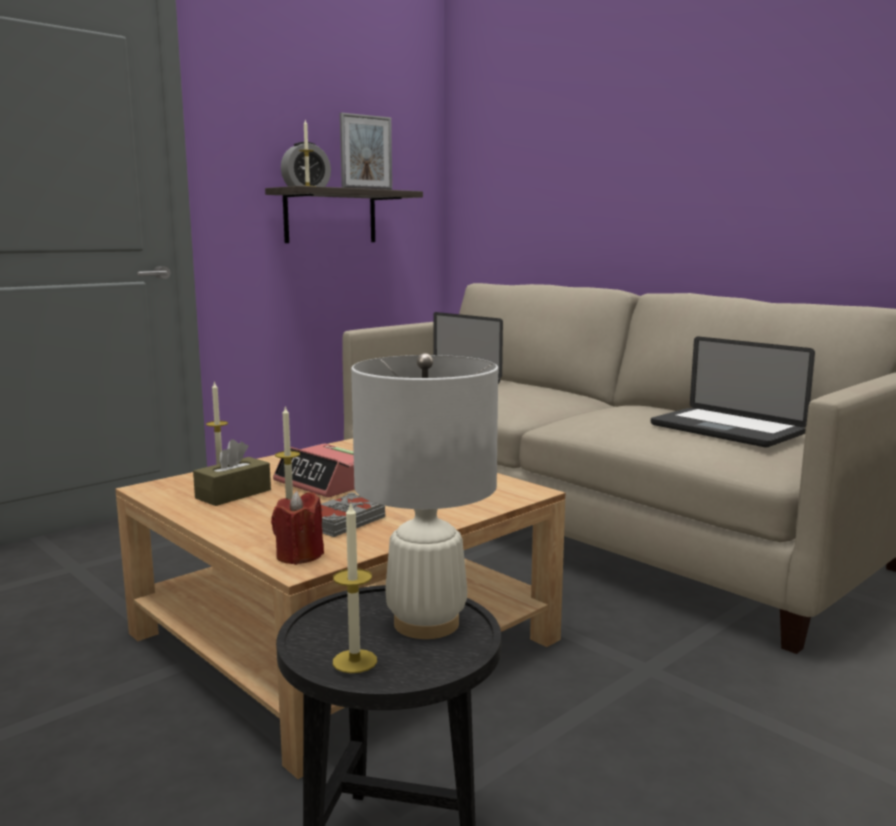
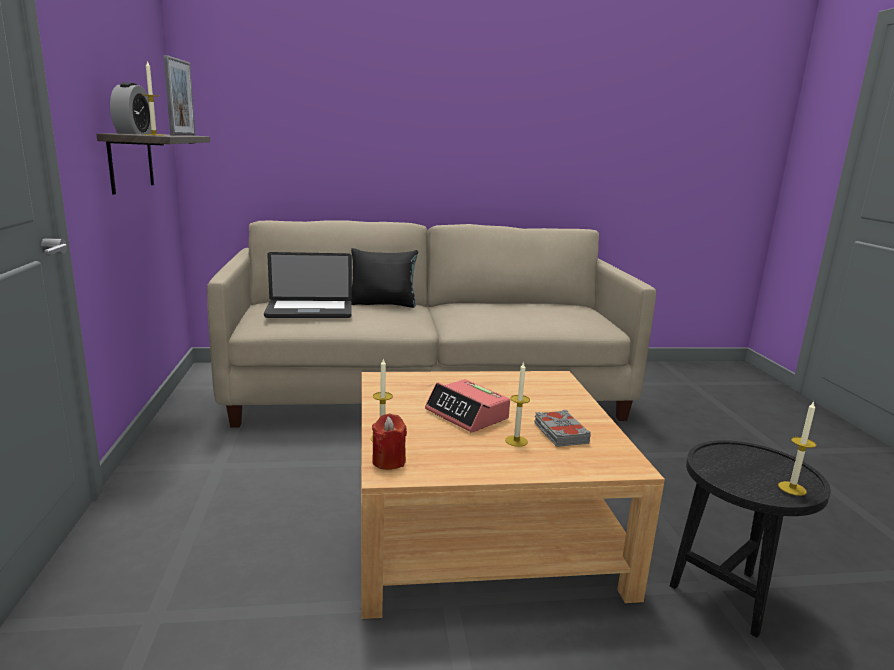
camera: 55 degrees left, 5 degrees up
(233, 494) = (452, 448): brown tissue box -> none
(299, 556) = (614, 462): red candle -> red candle (388, 461)
(326, 483) = (467, 415): alarm clock -> alarm clock turned 60 degrees clockwise
(426, 623) = (744, 459): white table lamp -> none
(545, 390) = (384, 304): none -> black pillow
(726, 429) = (548, 310): laptop -> none

